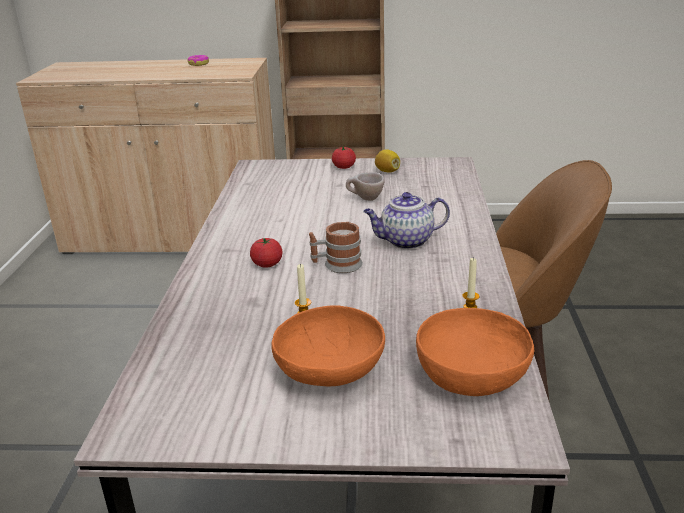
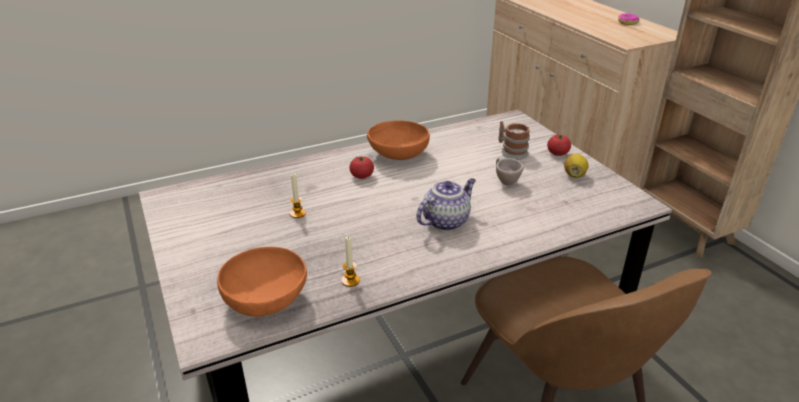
camera: 60 degrees right, 5 degrees up
(330, 374) = (242, 242): orange bowl -> orange bowl (398, 156)
(336, 265) = (382, 202): mug -> mug (511, 151)
(405, 241) = (446, 221): teapot -> teapot turned 90 degrees clockwise

